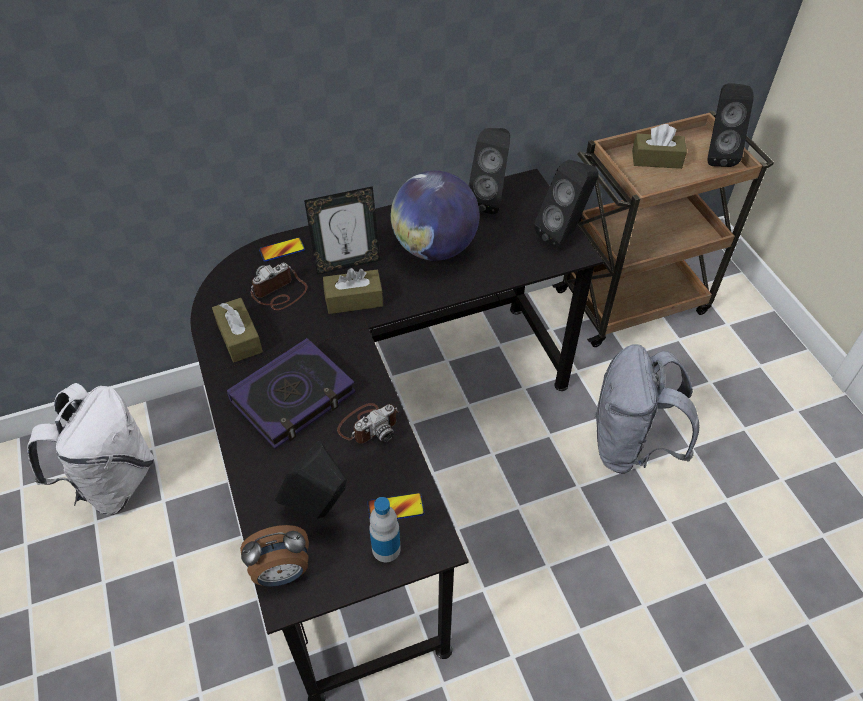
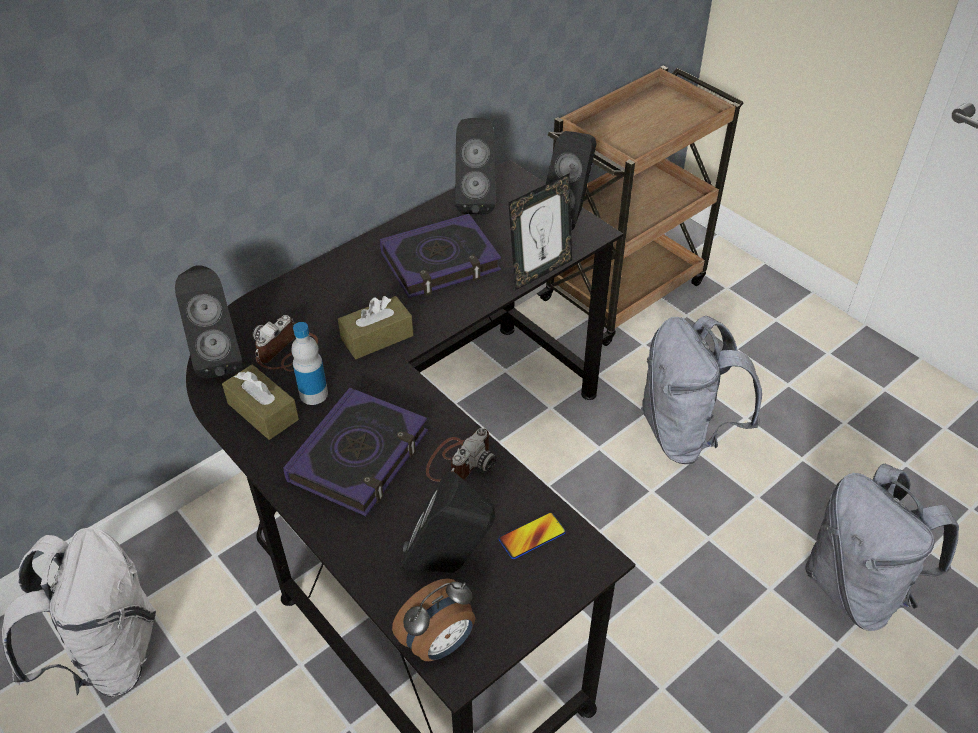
camera: 20 degrees left, 5 degrees down
(282, 250) = (267, 307): phone -> none
(347, 263) = (351, 302): picture frame -> picture frame (540, 272)
(386, 549) = (542, 580): bottle -> bottle (313, 394)
(434, 248) = (440, 263): globe -> book
(656, 159) = (628, 124): brown tissue box -> none
(716, 155) = (683, 107): black speaker -> black speaker (219, 357)
(723, 632) = (857, 589): none -> grey backpack

